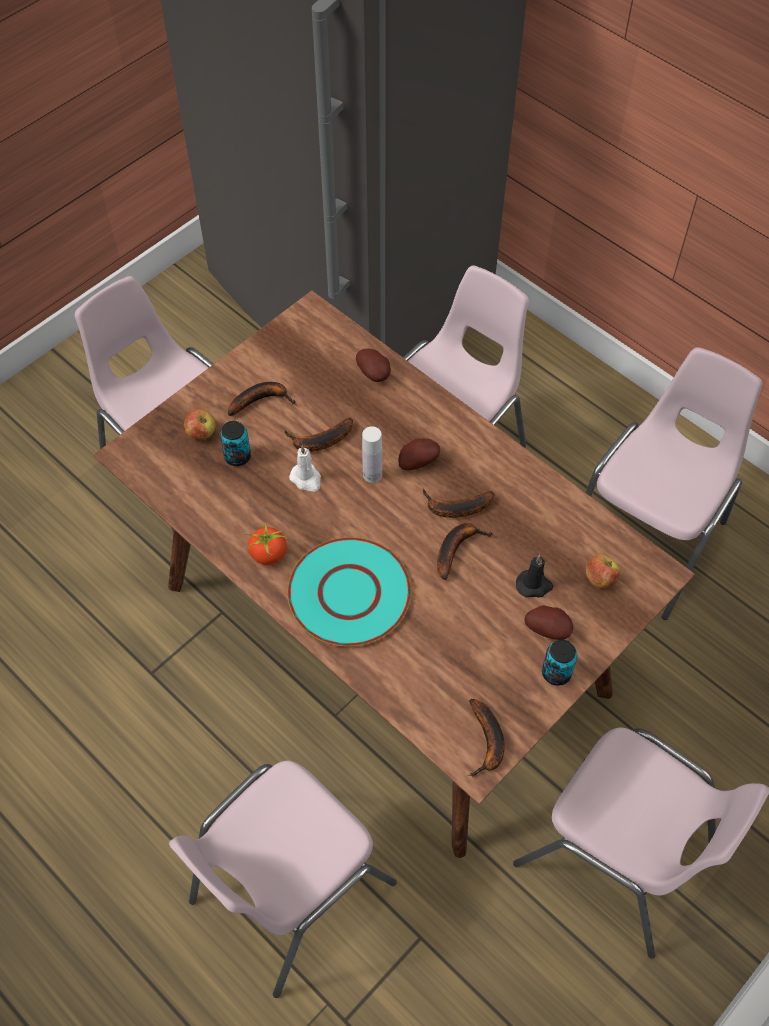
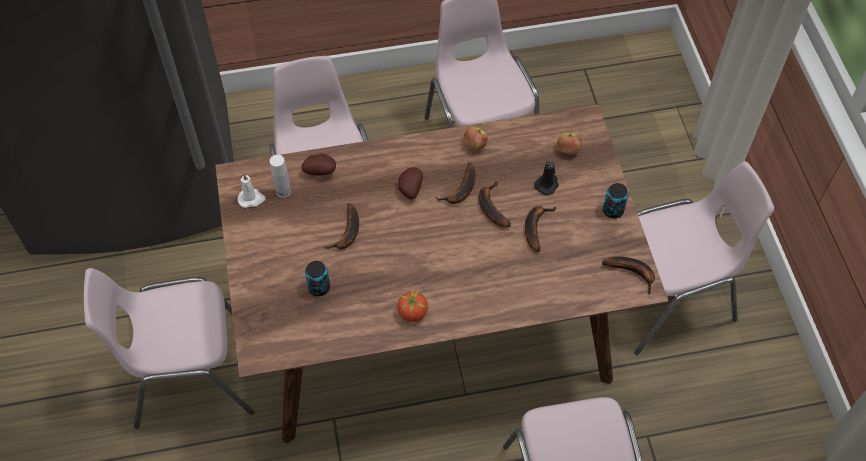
camera: 55 degrees left, 0 degrees up
(201, 433) = (280, 298): apple -> apple (475, 145)
(261, 400) = (283, 247): banana -> banana (535, 227)
(306, 479) = (371, 257): white candle -> white candle (252, 199)
(349, 594) = (478, 284): turquoise plate -> none
(372, 475) = (399, 219): white bottle -> white bottle (283, 192)
(548, 629) = (581, 196): potato -> none

